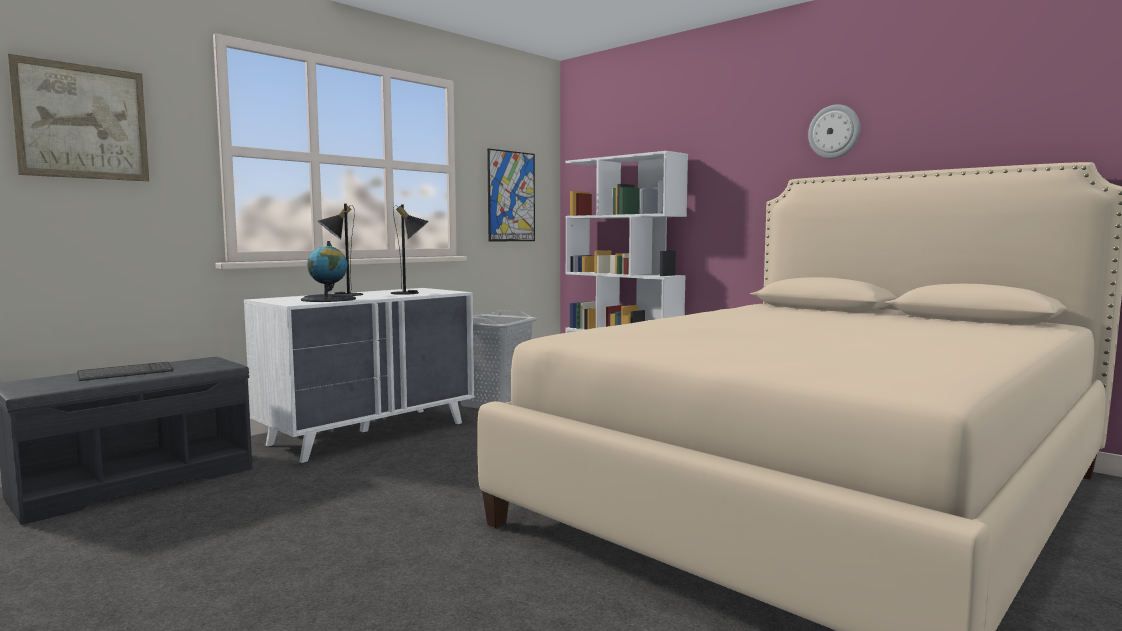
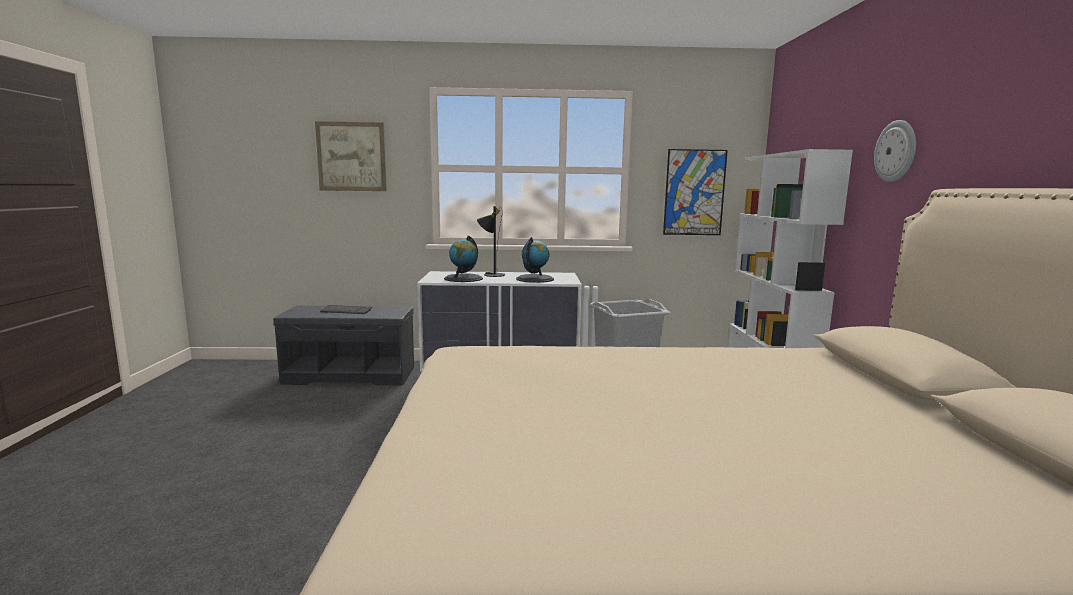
camera: 45 degrees right, 5 degrees up
(410, 293) = (535, 279): black table lamp -> globe
(834, 131) = (1014, 119): wall clock -> wall clock (896, 151)

